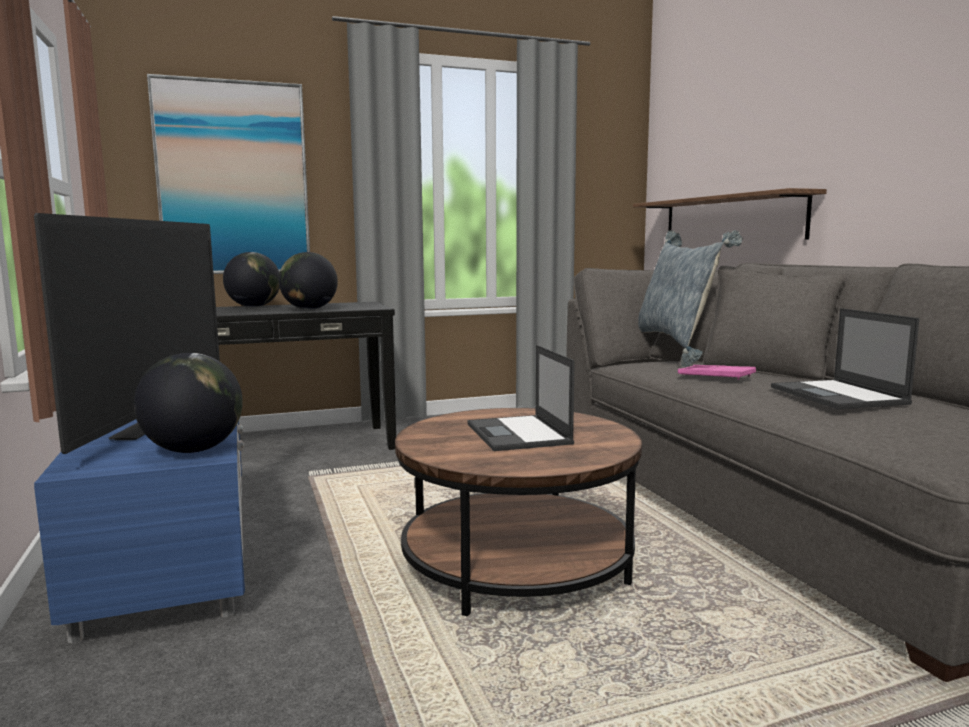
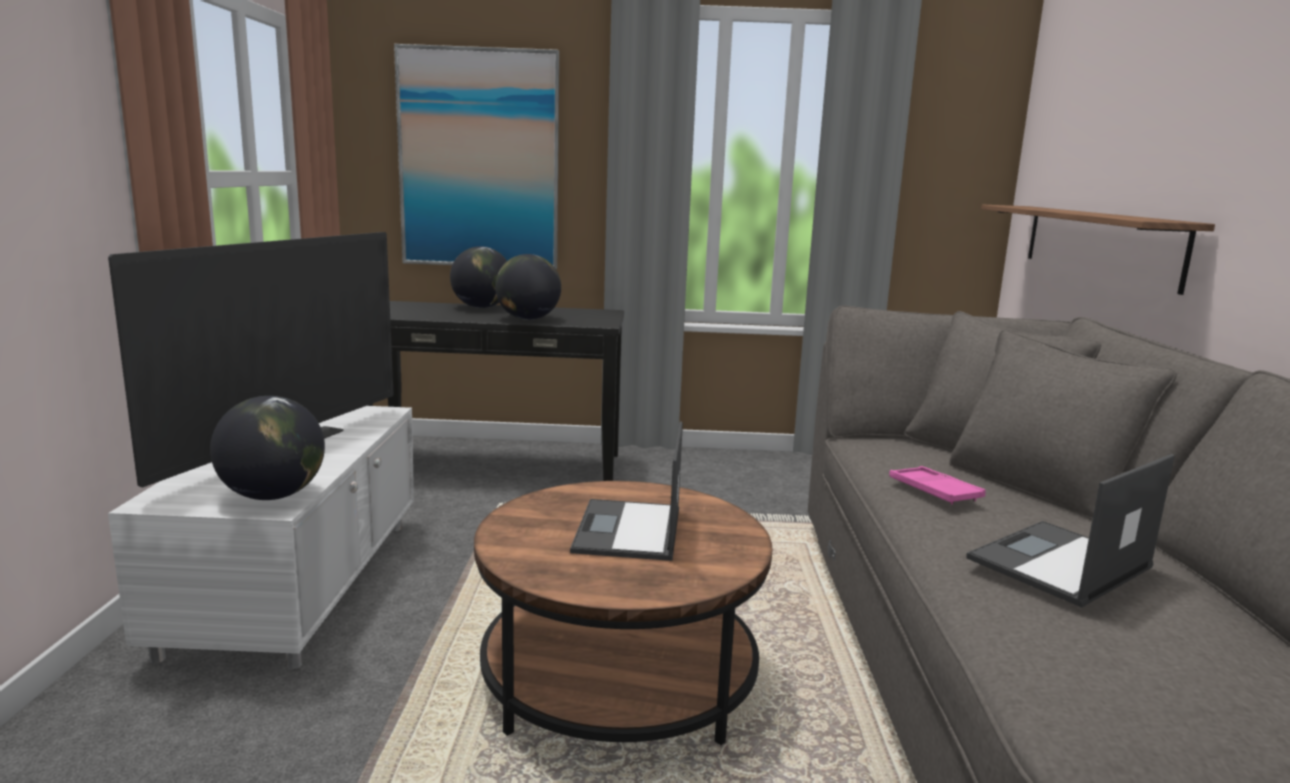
camera: 20 degrees right, 5 degrees up
(172, 555) = (300, 582): blue tv stand -> white tv stand
(677, 357) = (936, 442): pillow -> none
(839, 396) = (1059, 564): laptop -> laptop turned 45 degrees clockwise

